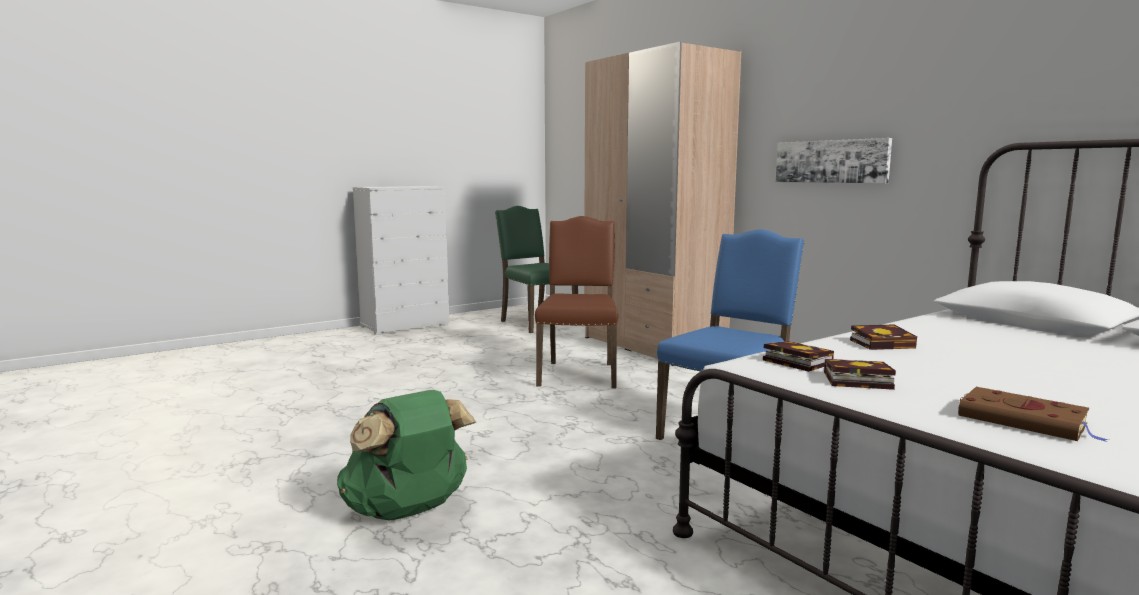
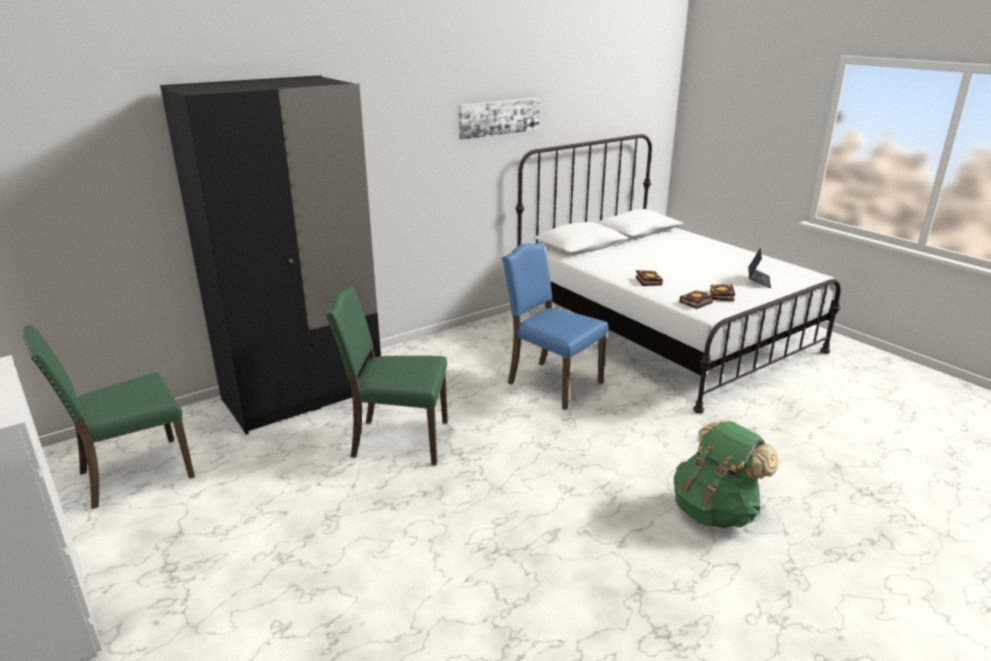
camera: 90 degrees left, 15 degrees up
(579, 373) = (397, 440): brown chair -> green chair
(653, 345) = (303, 394): beige wardrobe -> black wardrobe
(831, 161) = (417, 173): picture -> picture (499, 117)
(1025, 421) = (758, 281): brown book -> laptop

